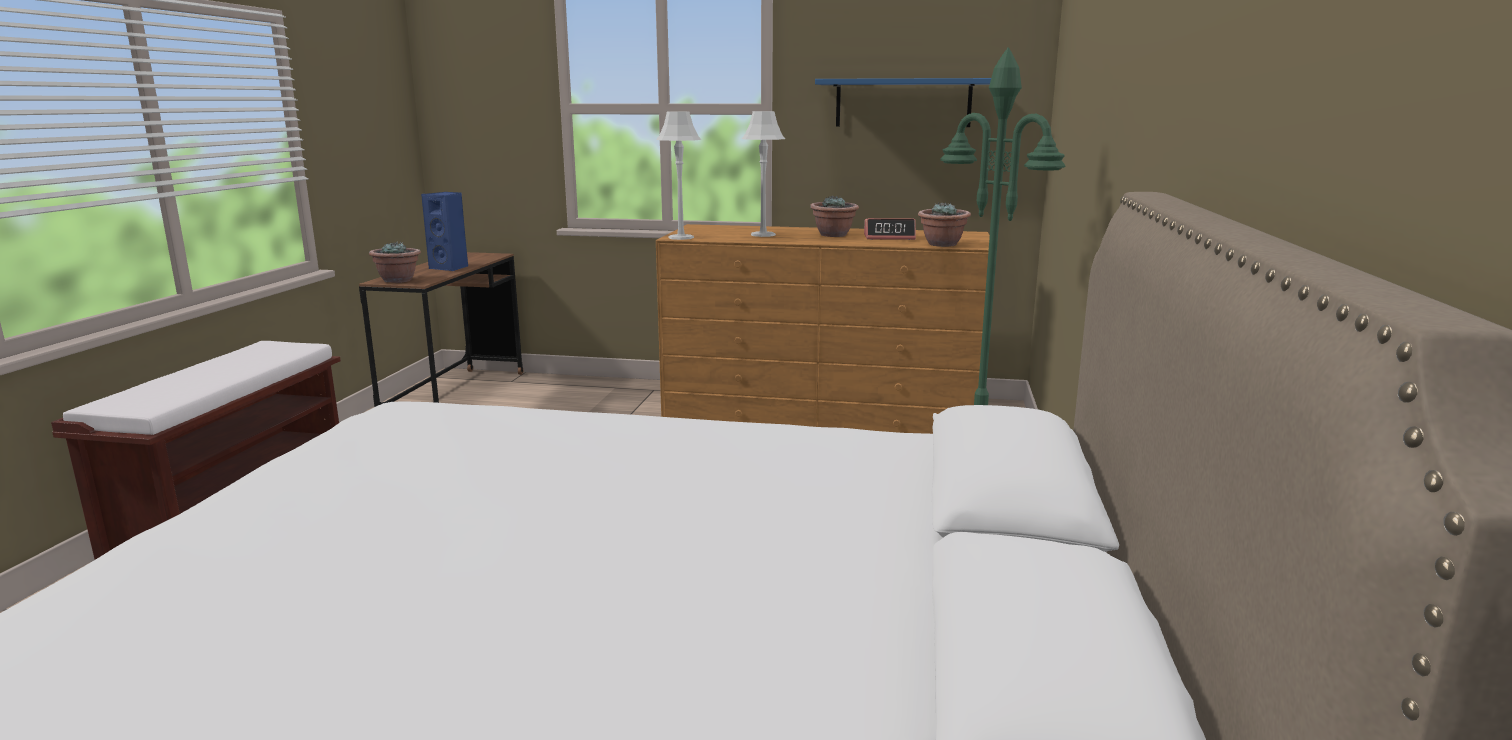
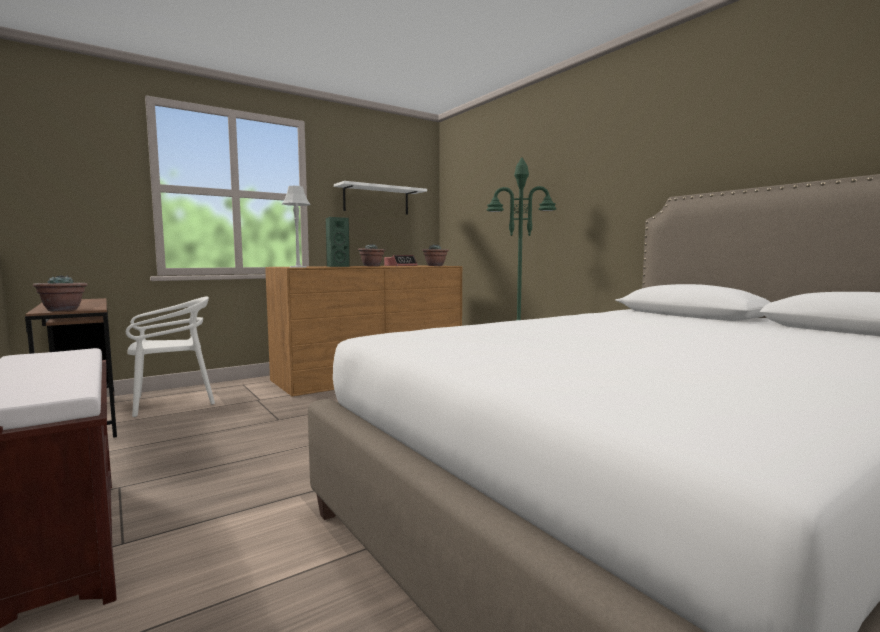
camera: 45 degrees left, 10 degrees down
(450, 267) = (83, 304): blue speaker -> none
(550, 397) = (172, 402): none -> white chair
(763, 235) = (337, 266): grey table lamp -> green speaker
(903, 103) = (376, 200): blue shelf -> white shelf

